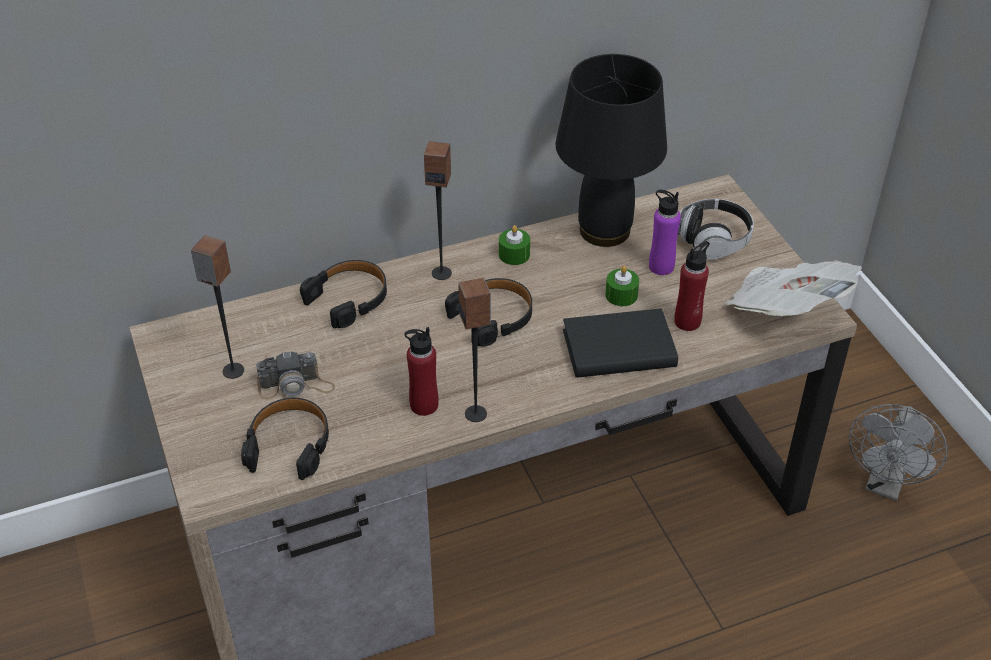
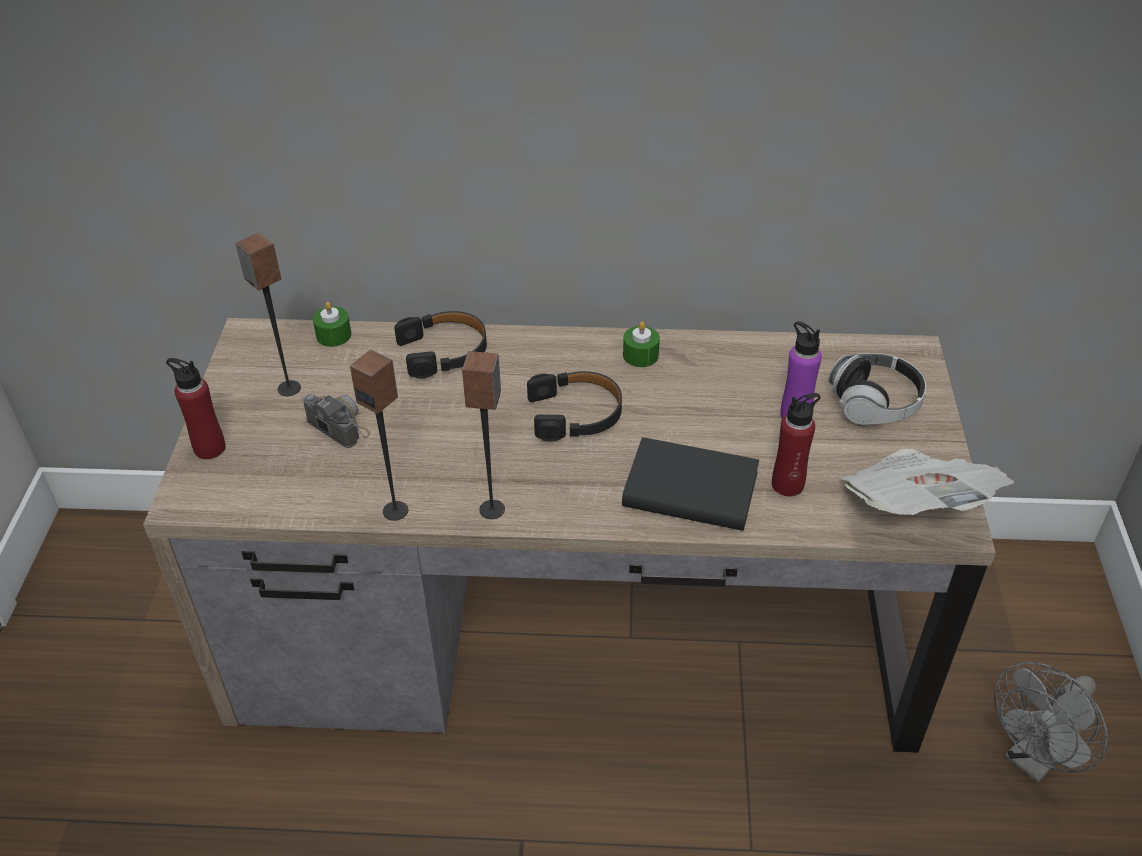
camera: 25 degrees right, 0 degrees up
(289, 444) = (290, 479): black headphones -> none
(296, 385) = (336, 422): camera -> camera turned 150 degrees counterclockwise
(424, 405) = (445, 482): red bottle -> red bottle (209, 448)
(441, 273) = (553, 352): speaker -> speaker (396, 510)
(604, 229) = (755, 356): black table lamp -> none
(621, 295) = (730, 432): green candle -> green candle (333, 335)

